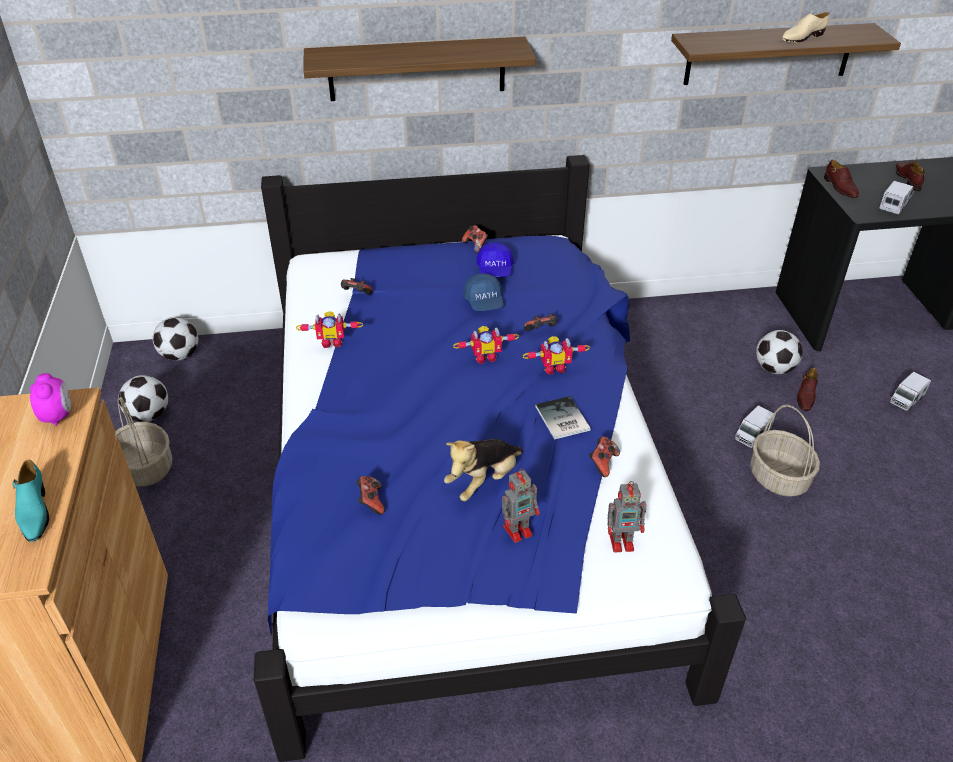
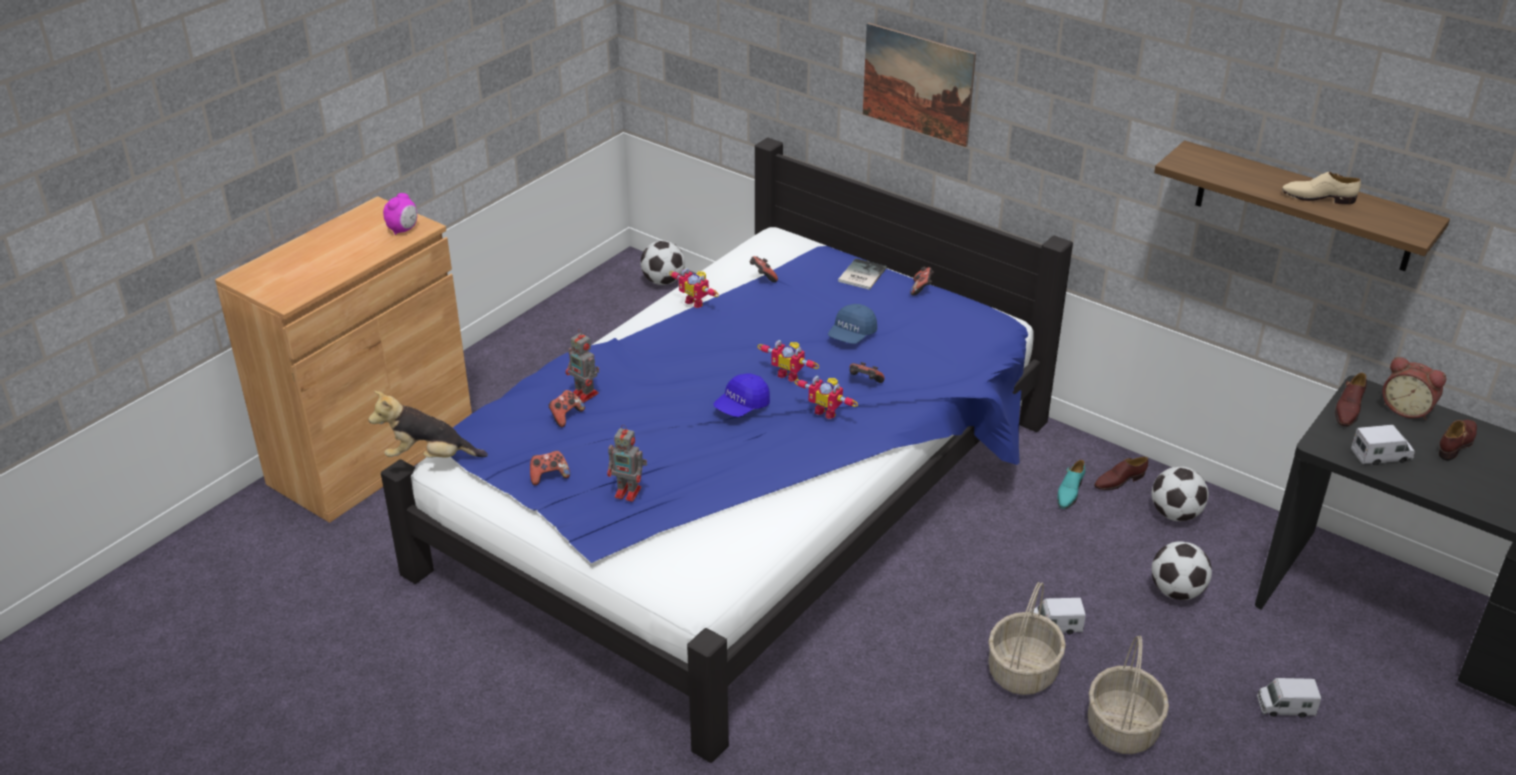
camera: 45 degrees right, 5 degrees down
(34, 511) = (326, 274): turquoise shoe -> turquoise shoe (1069, 493)
(144, 468) = (542, 348): basket -> basket (1121, 727)
(148, 415) = (589, 313): football -> football (1175, 514)
(417, 69) = (917, 84): shelf -> picture
(483, 481) = (654, 450): plush toy -> plush toy (429, 457)
(495, 270) = (904, 316): blue cap -> blue cap (742, 406)
(561, 420) = (773, 448): book -> book (860, 275)
(602, 463) = (757, 495): game controller -> game controller (549, 476)
(623, 542) = (693, 551): toy robot -> toy robot (586, 395)
(805, 396) = (1169, 633): brown shoe -> brown shoe (1119, 481)
(860, 172) = (1407, 409): none -> alarm clock

